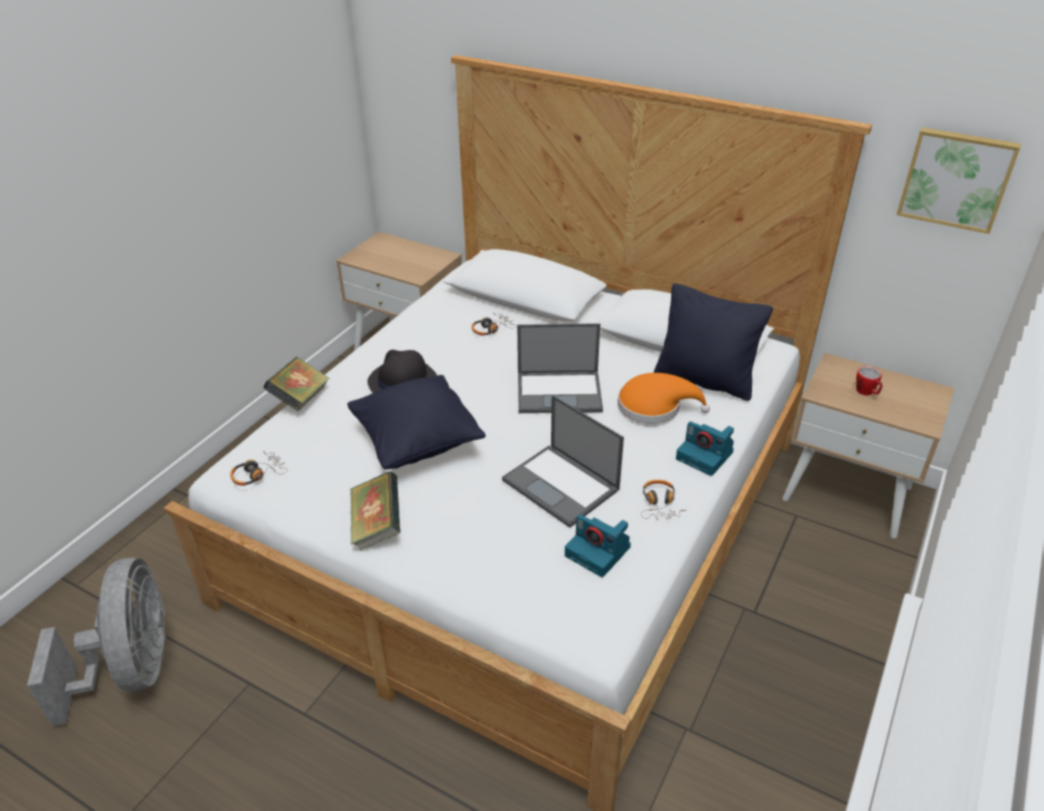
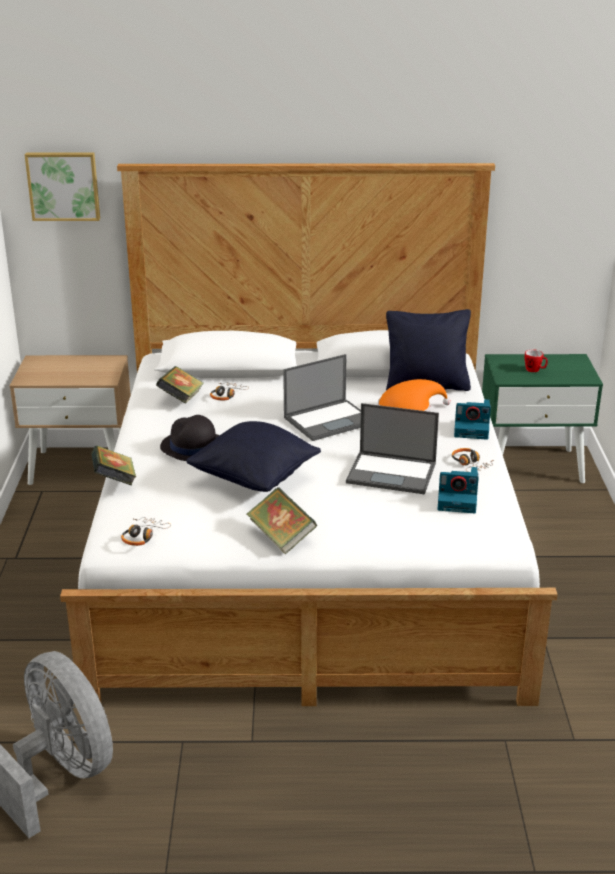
camera: 30 degrees left, 10 degrees down
(447, 321) = (181, 399): none -> book
(848, 493) = (532, 465): beige nightstand -> green nightstand
(956, 179) = (557, 192): picture -> picture (63, 185)

